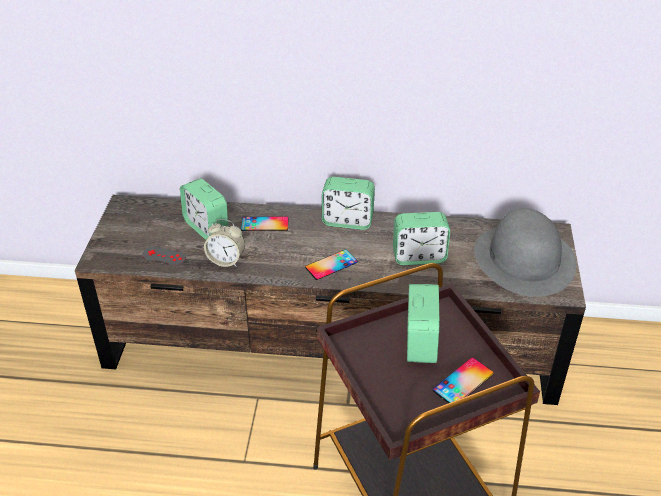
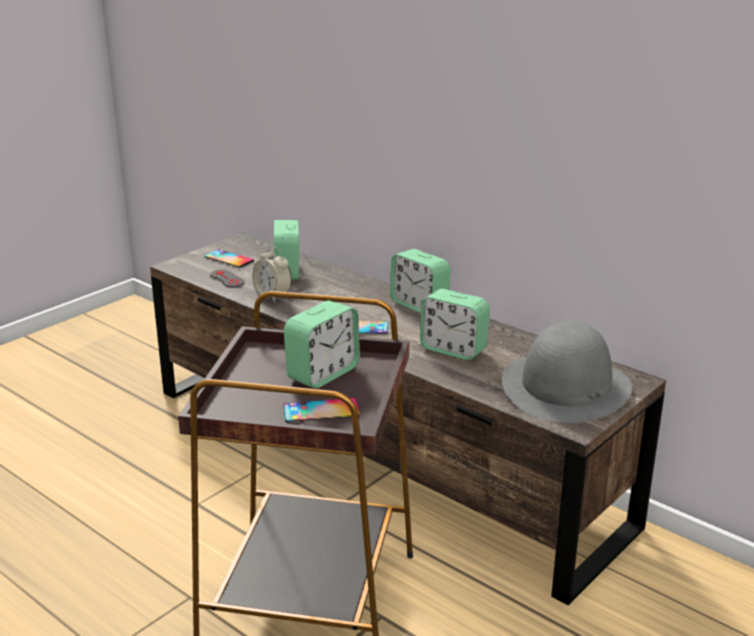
camera: 35 degrees right, 15 degrees down
(265, 224) = (339, 285): phone -> phone (228, 259)

